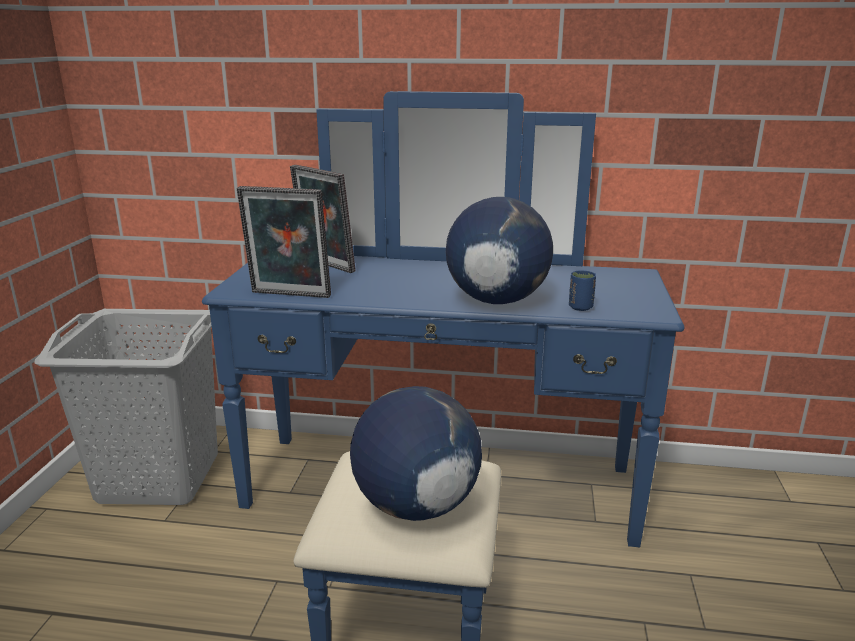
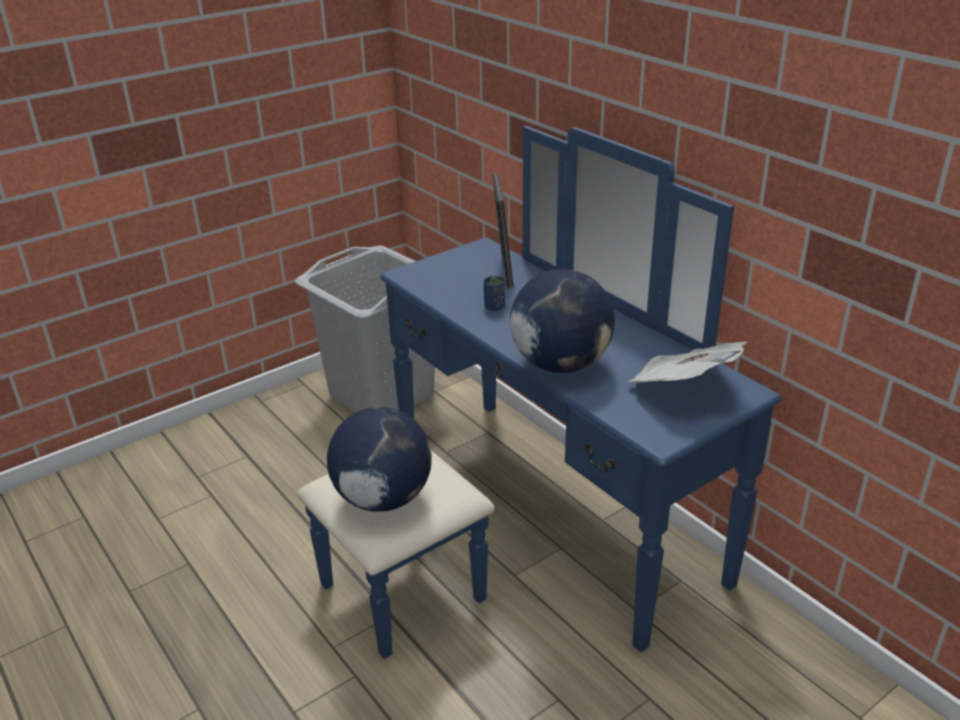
camera: 45 degrees right, 10 degrees up
(289, 295) = (431, 294): picture frame -> none
(580, 307) = (612, 402): blue cup -> blue cup (494, 307)
(601, 284) = (682, 387): none -> newspaper

